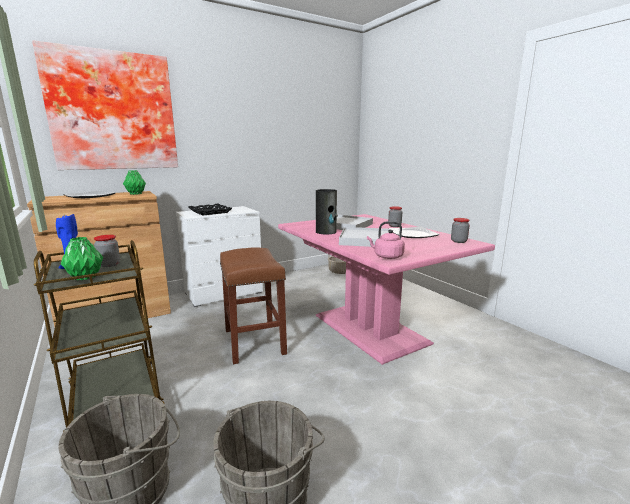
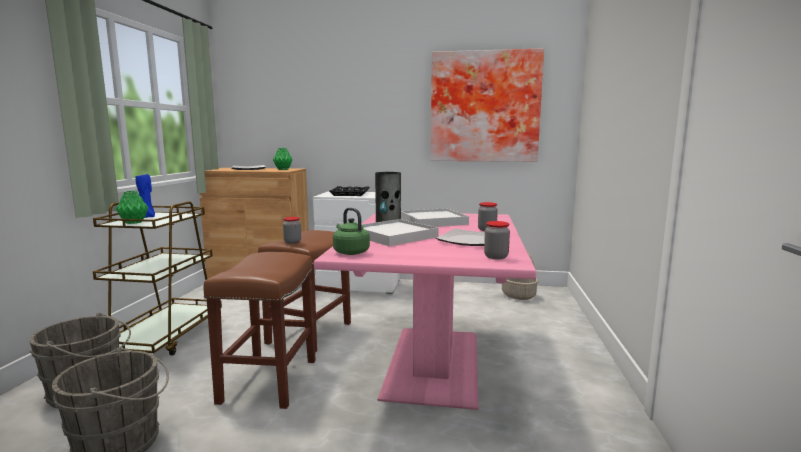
camera: 40 degrees right, 5 degrees down
(109, 264) = (167, 218): jar -> jar (292, 242)
(113, 112) = (284, 95): picture -> picture (484, 107)
(291, 387) = (269, 380): none -> brown stool
(386, 256) = (350, 252): pink kettle -> green kettle

